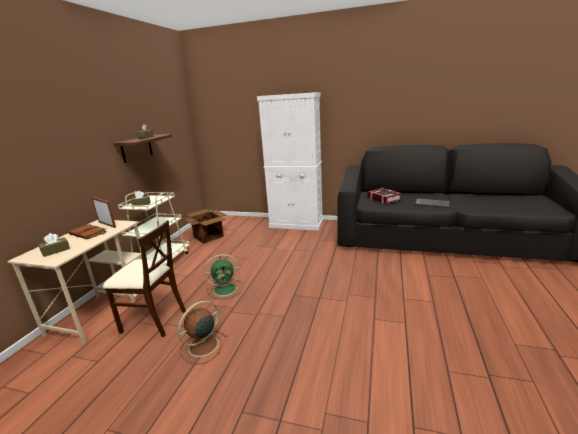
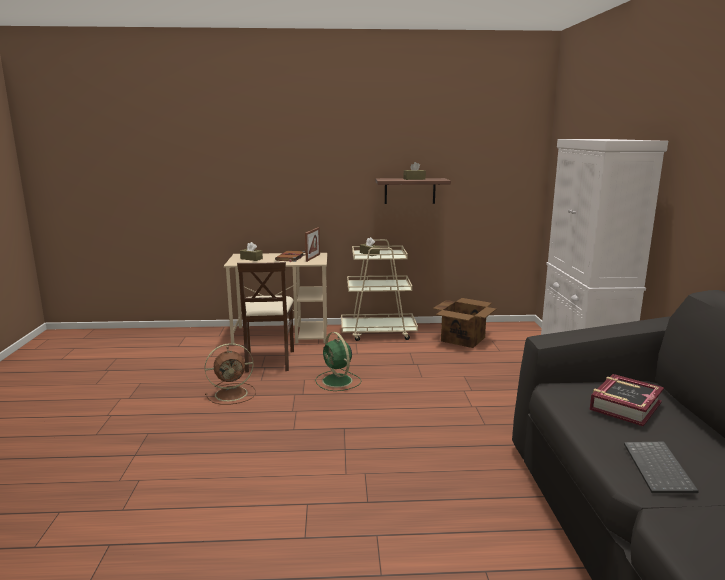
camera: 70 degrees right, 5 degrees down
(202, 346) = (232, 393): brown fan -> brown fan turned 135 degrees clockwise

